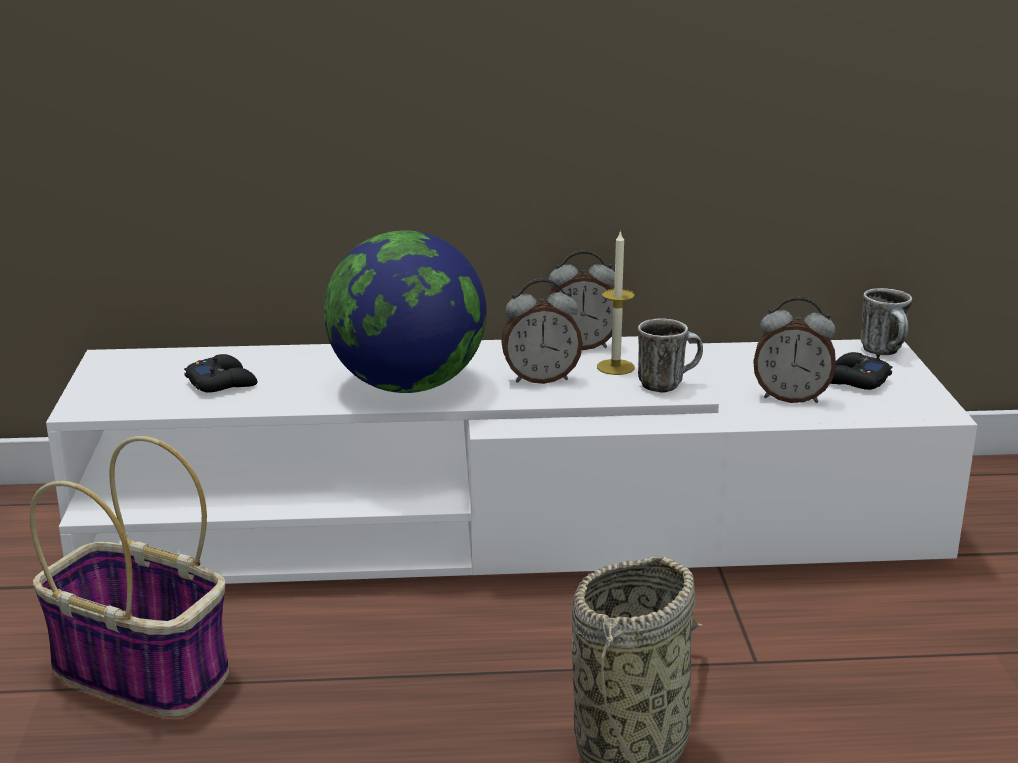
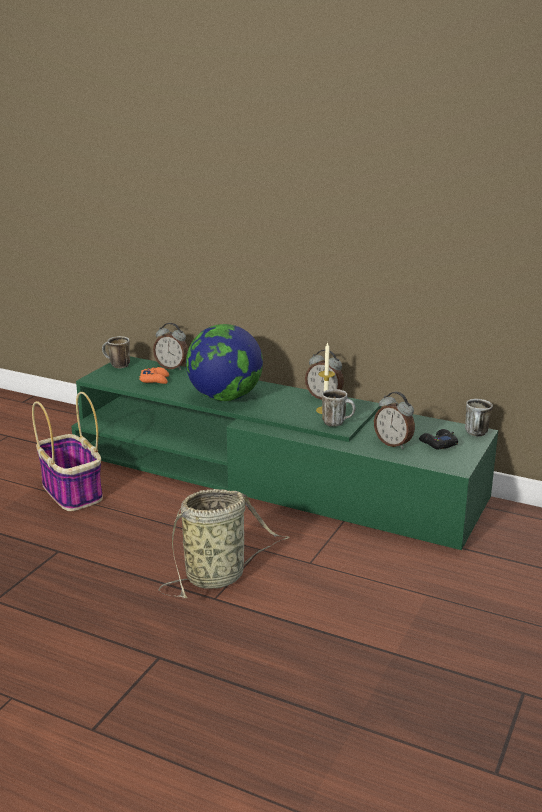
camera: 30 degrees right, 0 degrees up
(101, 373) = (116, 365): none -> mug
(222, 383) = (155, 380): black game controller -> orange game controller
(509, 526) = (271, 477): white tv stand -> green tv stand
(541, 378) = (285, 407): alarm clock -> alarm clock (172, 367)

